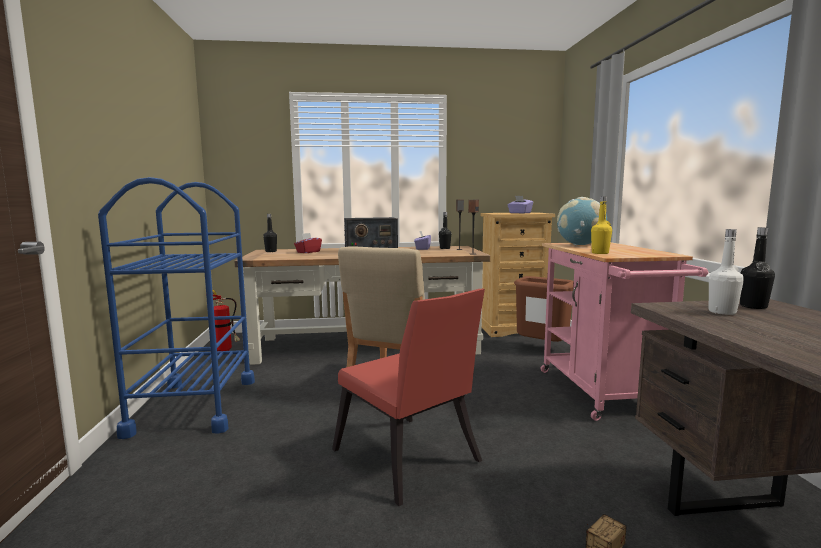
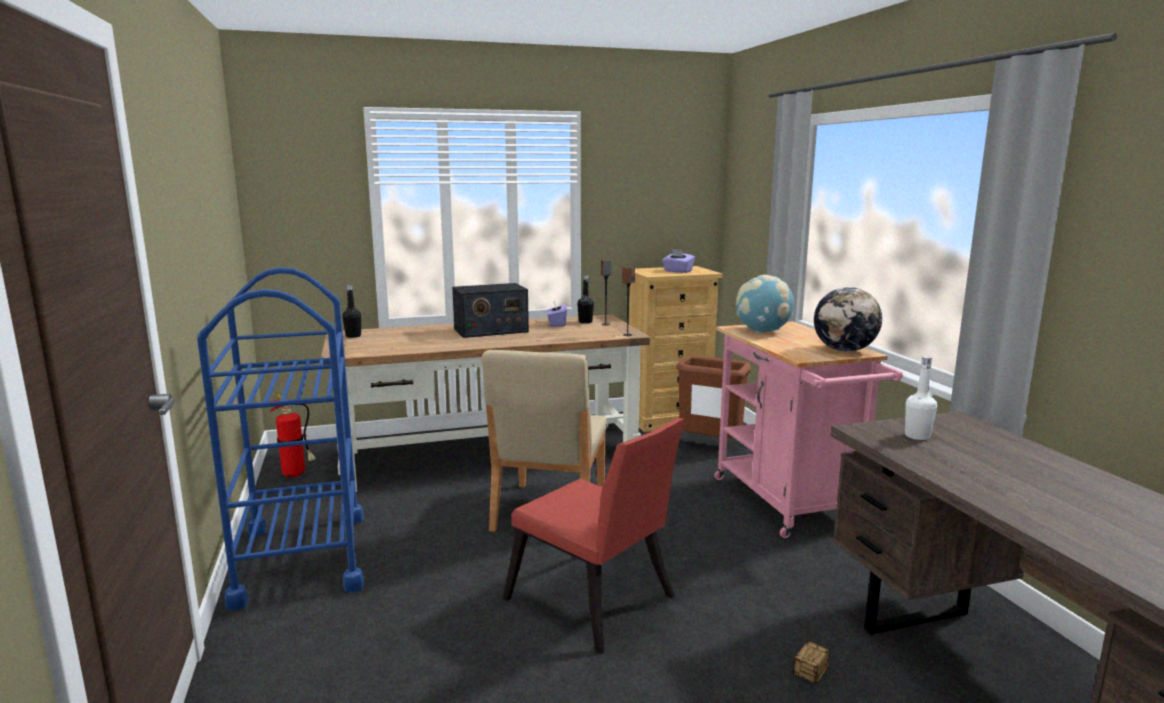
camera: 10 degrees left, 5 degrees up
(308, 252) = (407, 336): red tissue box -> none
(600, 253) = (790, 351): yellow bottle -> none
(651, 253) = (844, 350): none -> globe
(753, 306) = (945, 426): black bottle -> none

